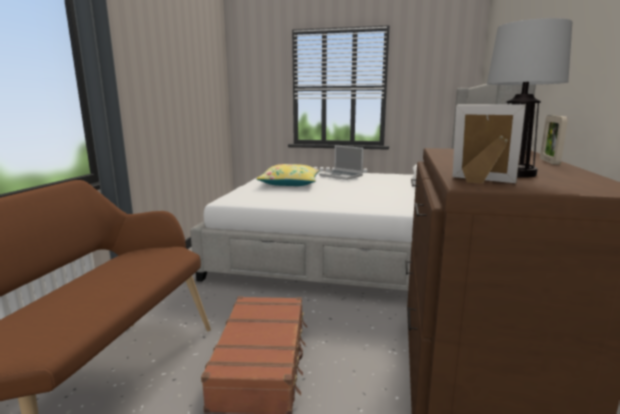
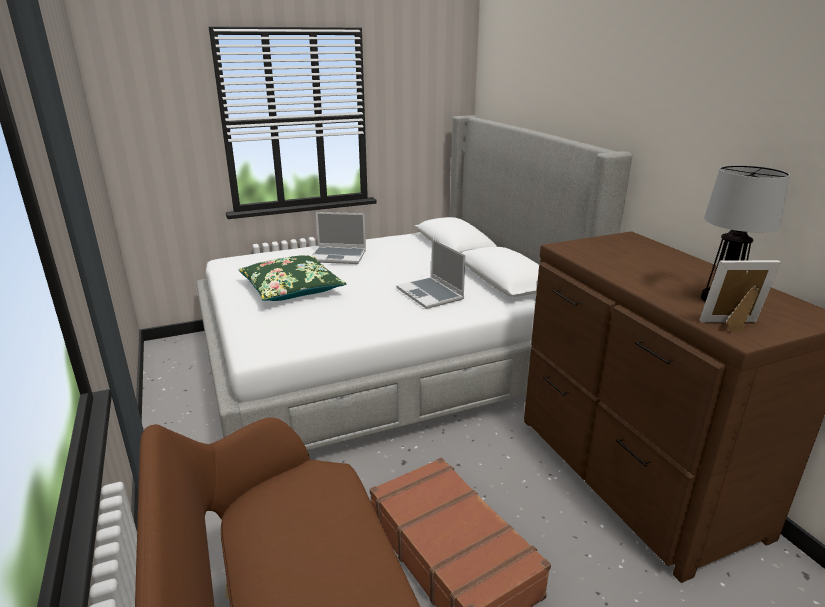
camera: 35 degrees left, 10 degrees up
(290, 183) = (292, 289): yellow pillow -> green pillow
(370, 197) = (431, 294): none -> laptop
(549, 162) = (694, 262): picture frame -> none

